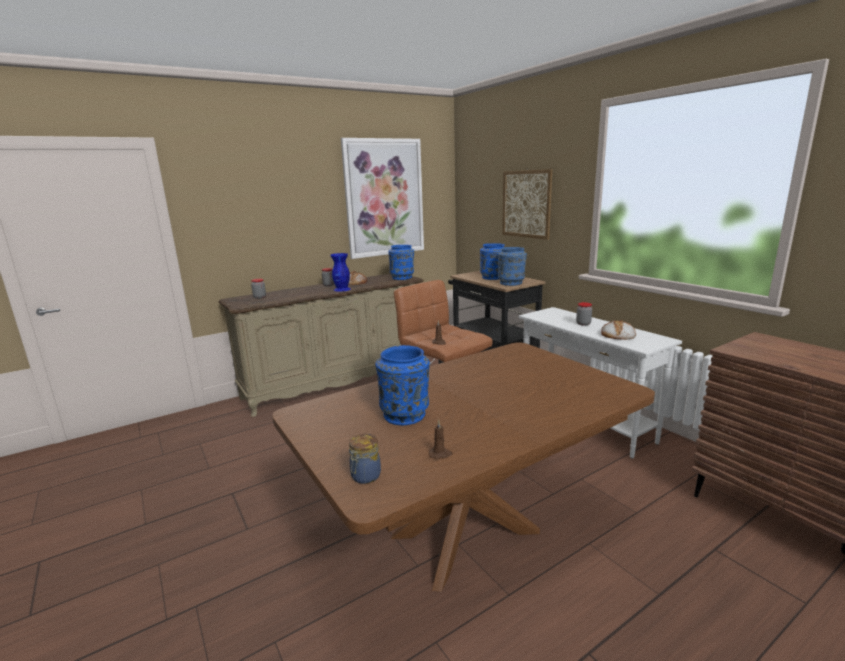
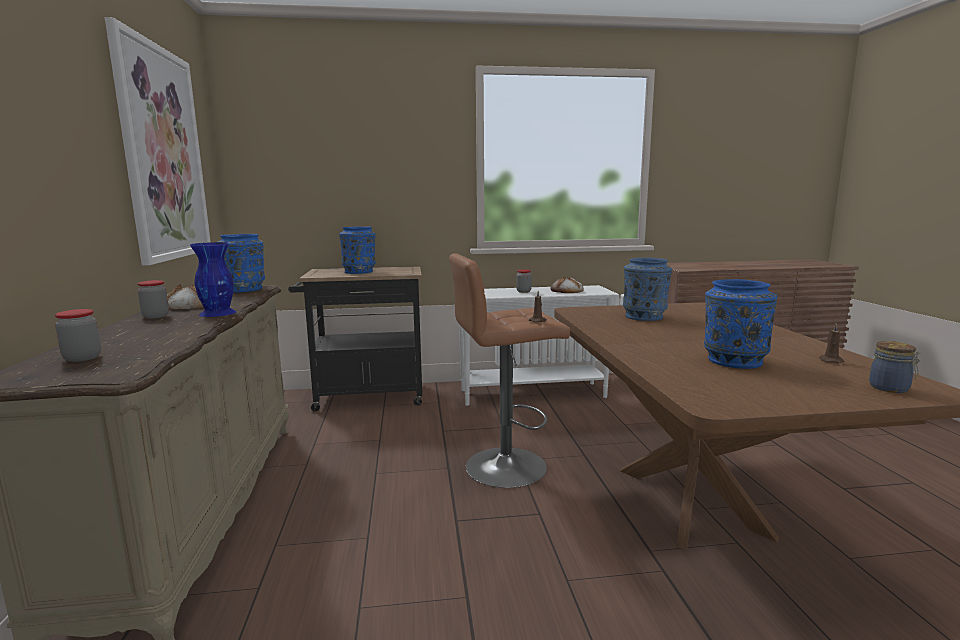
camera: 65 degrees left, 5 degrees down
(511, 283) = (402, 271): blue vase -> blue vase (644, 316)
(526, 203) = (376, 175): picture -> none

